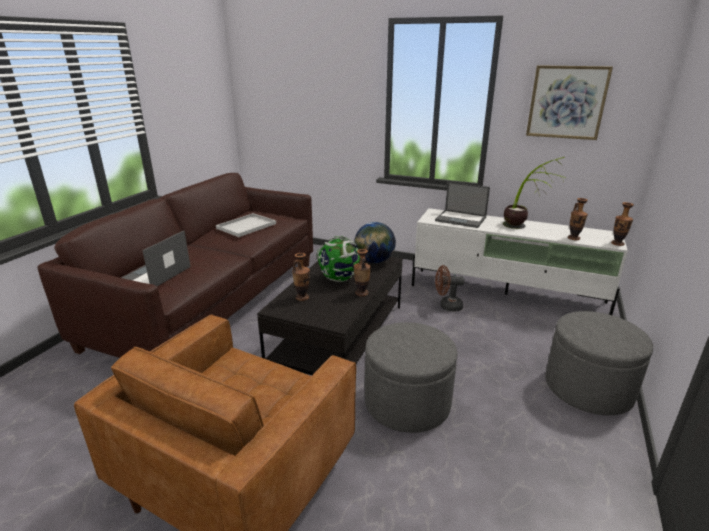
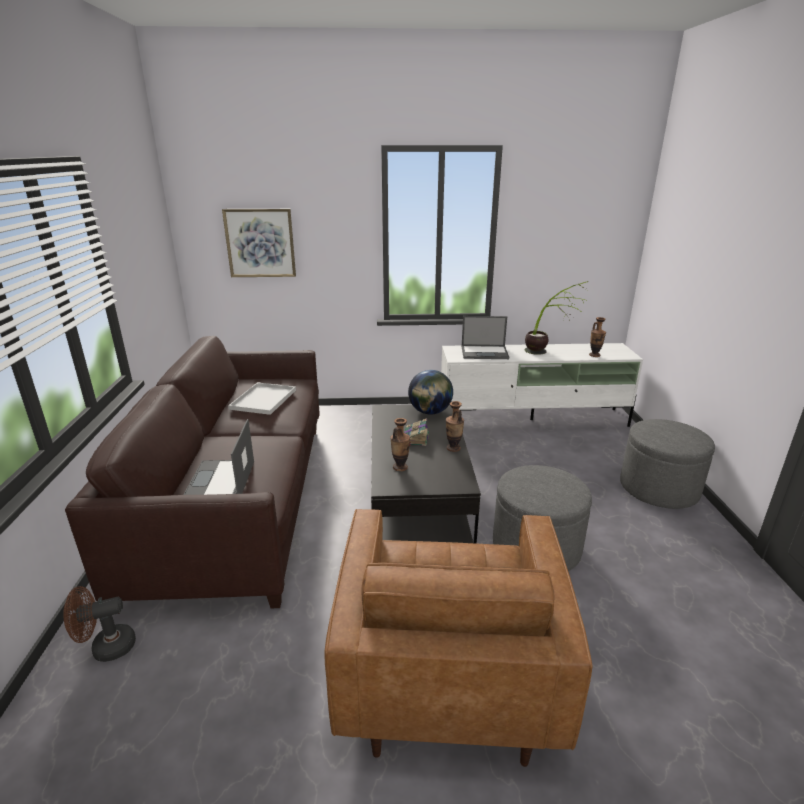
camera: 25 degrees left, 0 degrees up
(339, 279) = (415, 438): globe -> book
(447, 306) = (492, 444): brown fan -> brown fan (106, 648)
(566, 102) = (564, 228): picture -> picture (260, 243)
(617, 243) = (630, 354): vase -> none

